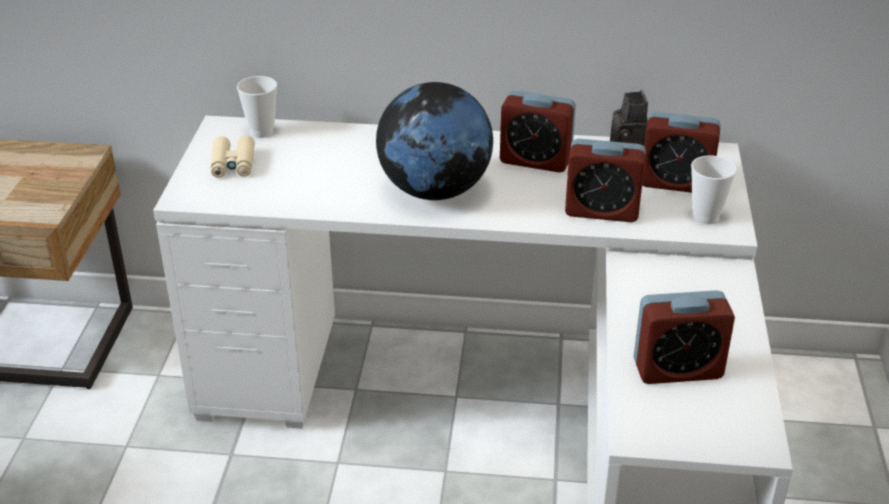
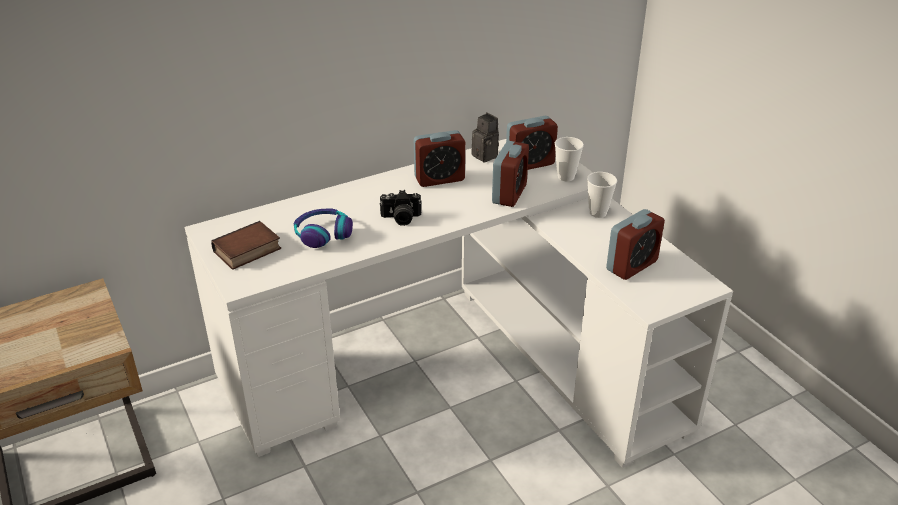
camera: 35 degrees left, 0 degrees up
(233, 164) = (247, 251): beige binoculars -> book
(261, 132) = (241, 223): cup -> cup (598, 213)
(330, 175) = (323, 234): none -> headphones
(434, 191) = (401, 218): globe -> camera
(602, 211) = (509, 194): alarm clock -> alarm clock turned 45 degrees counterclockwise

